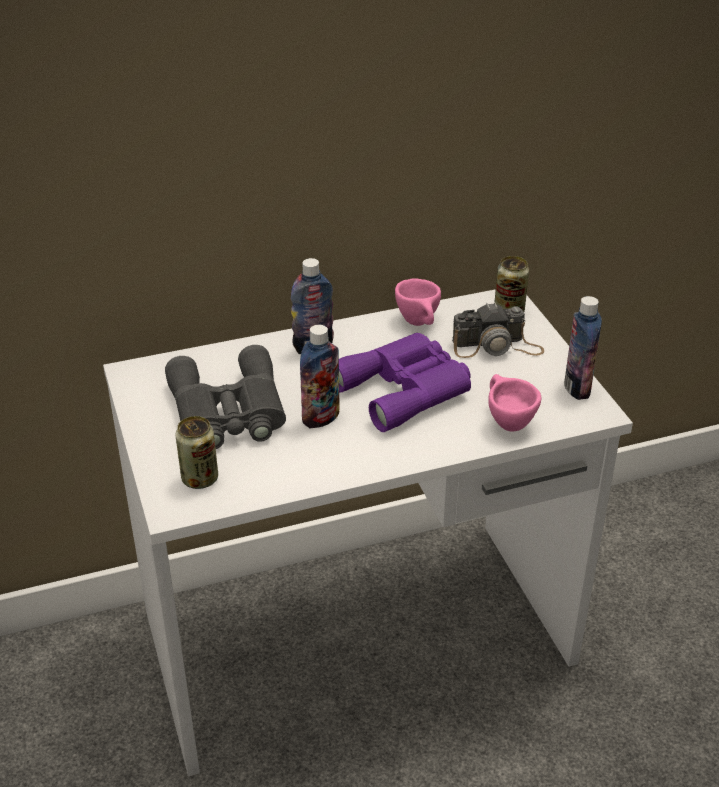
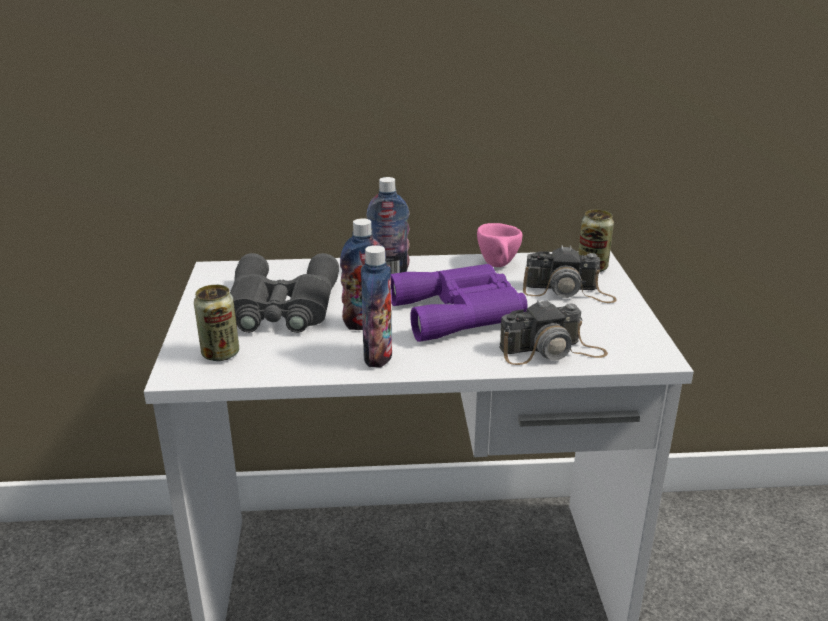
camera: 15 degrees right, 10 degrees down
(506, 421) = (552, 351): pink cup -> camera
(577, 388) = (640, 334): bottle -> bottle (377, 356)

